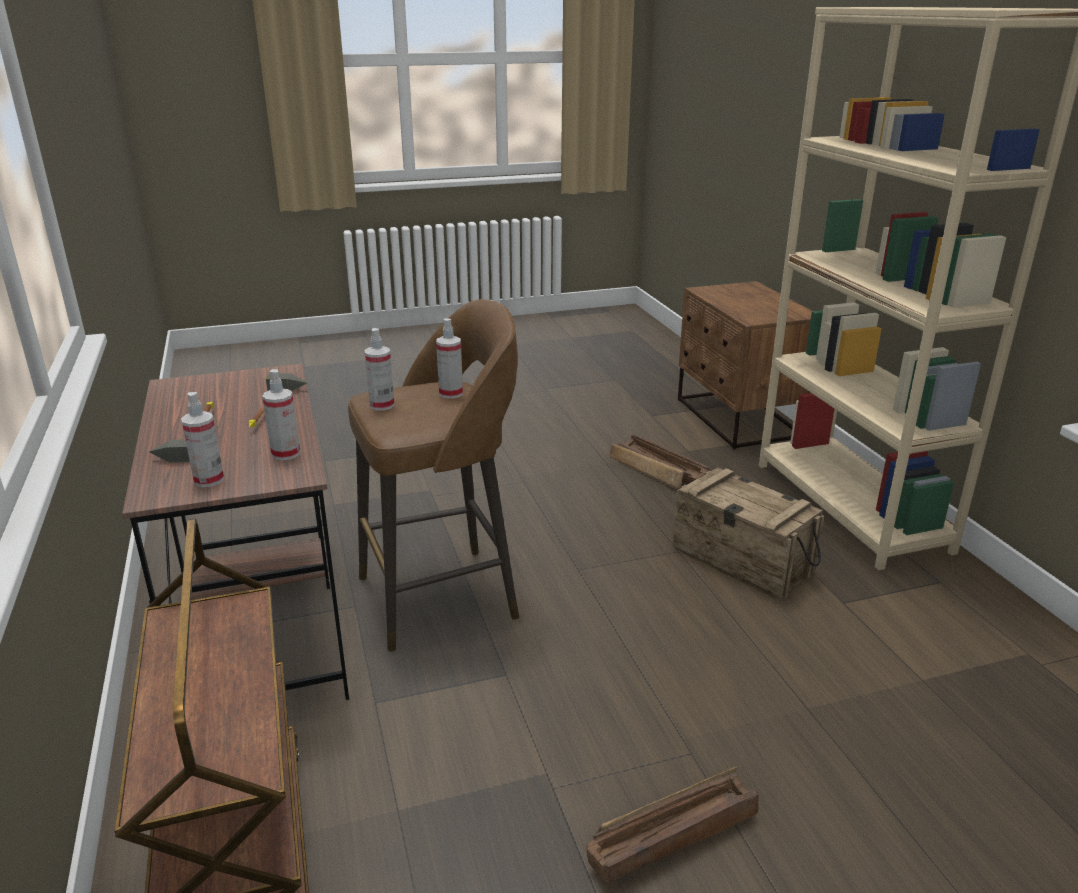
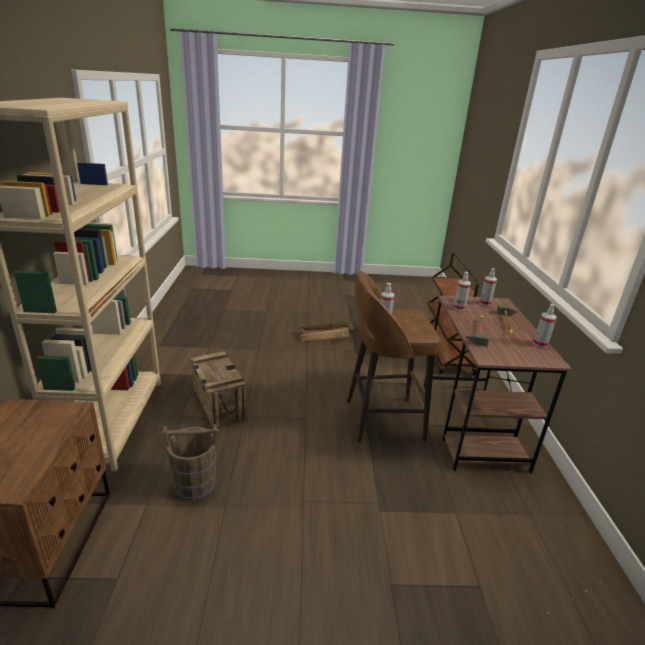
camera: 165 degrees left, 0 degrees up
(382, 405) = (420, 322): spray bottle -> spray bottle (540, 344)
(658, 471) = (194, 485): crate -> brown bucket

